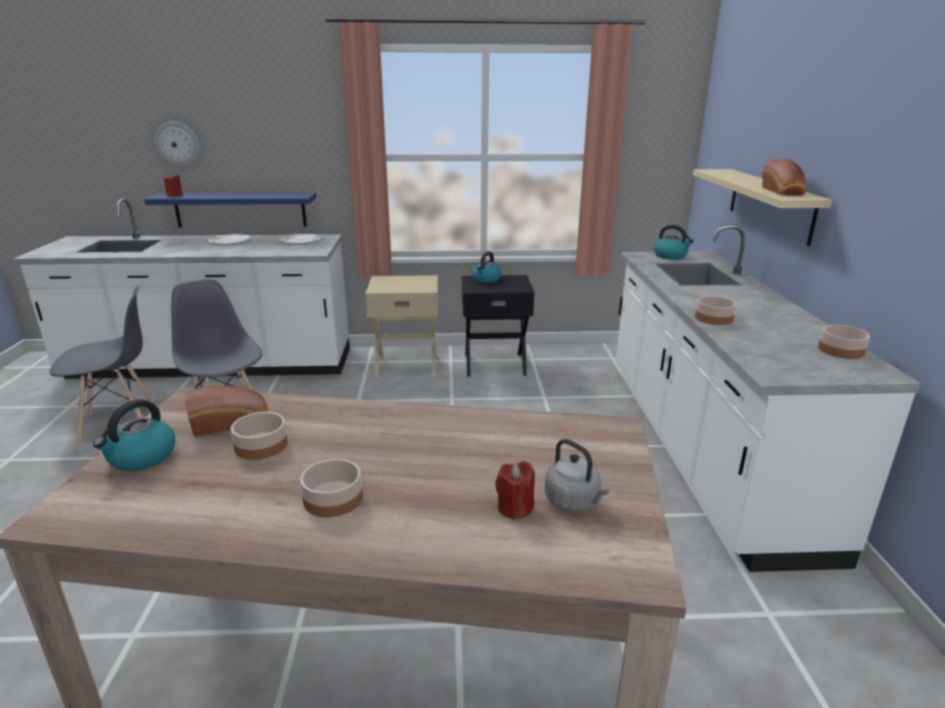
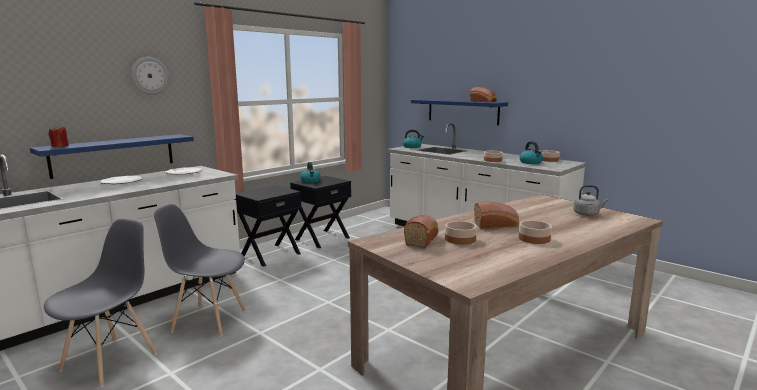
camera: 45 degrees left, 10 degrees down
(142, 457) = (429, 260): kettle -> kettle (531, 162)
(177, 144) = (52, 99): wall clock -> wall clock (149, 76)
(373, 446) = (497, 225): none -> bread
(406, 364) = (270, 254): beige nightstand -> black nightstand
(515, 508) = (581, 220): red candle -> none
(770, 204) = (462, 111): beige shelf -> blue shelf

